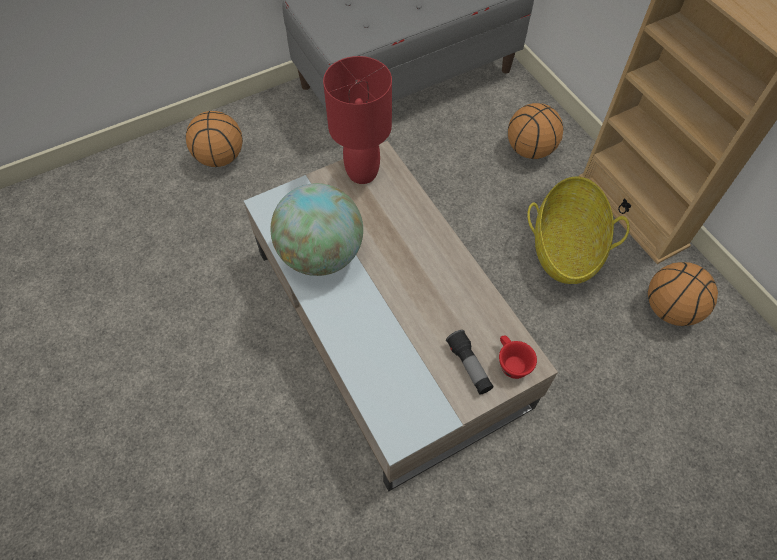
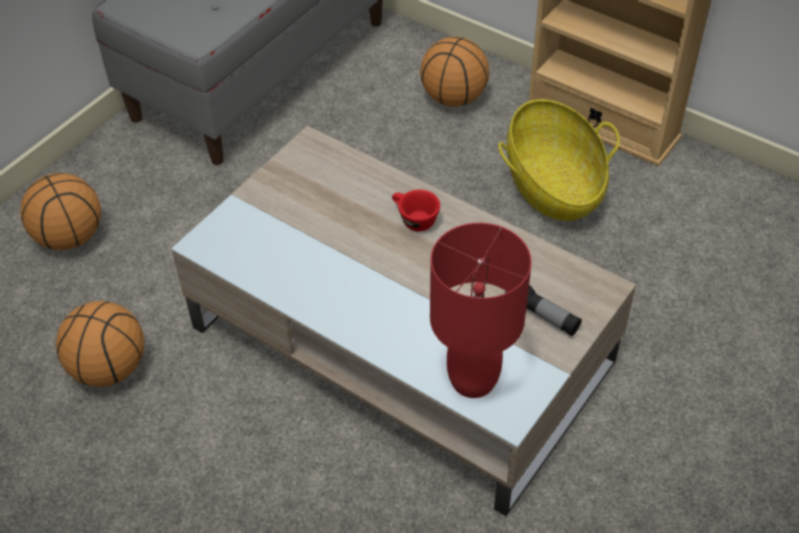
camera: 25 degrees left, 10 degrees down
(321, 254) = (304, 269): globe -> none
(362, 172) = (299, 168): red table lamp -> red table lamp (472, 379)
(510, 362) = (583, 294): red cup -> red cup (413, 220)
(670, 308) = (696, 205): basketball -> basketball (109, 367)

